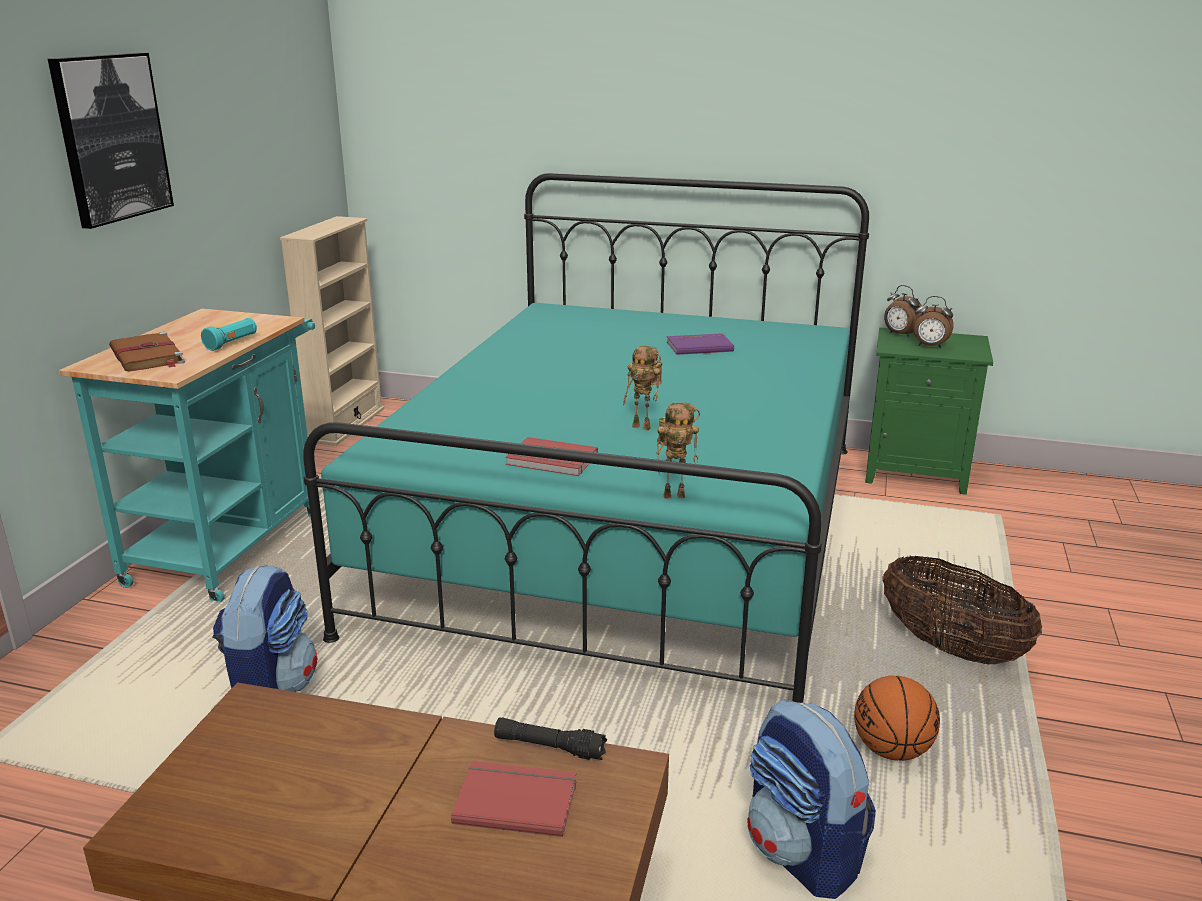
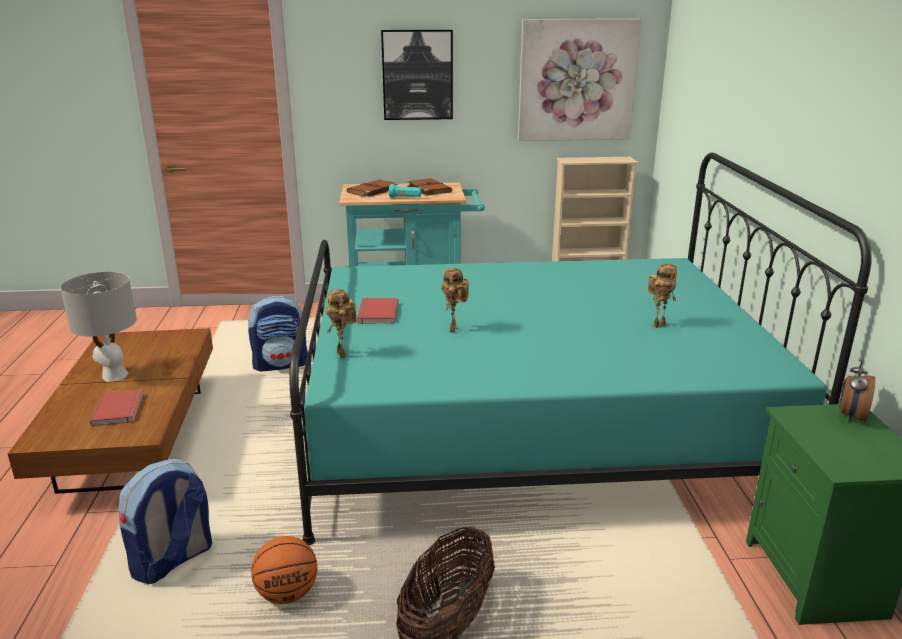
camera: 70 degrees right, 0 degrees up
(206, 326) = (428, 189): none -> brown book
(275, 120) = (576, 80): none -> picture
(356, 812) = (114, 375): none -> grey table lamp
(549, 747) = (162, 409): black flashlight -> none
(698, 346) = (658, 325): purple book -> toy robot
(929, 346) = (831, 437): alarm clock -> none

